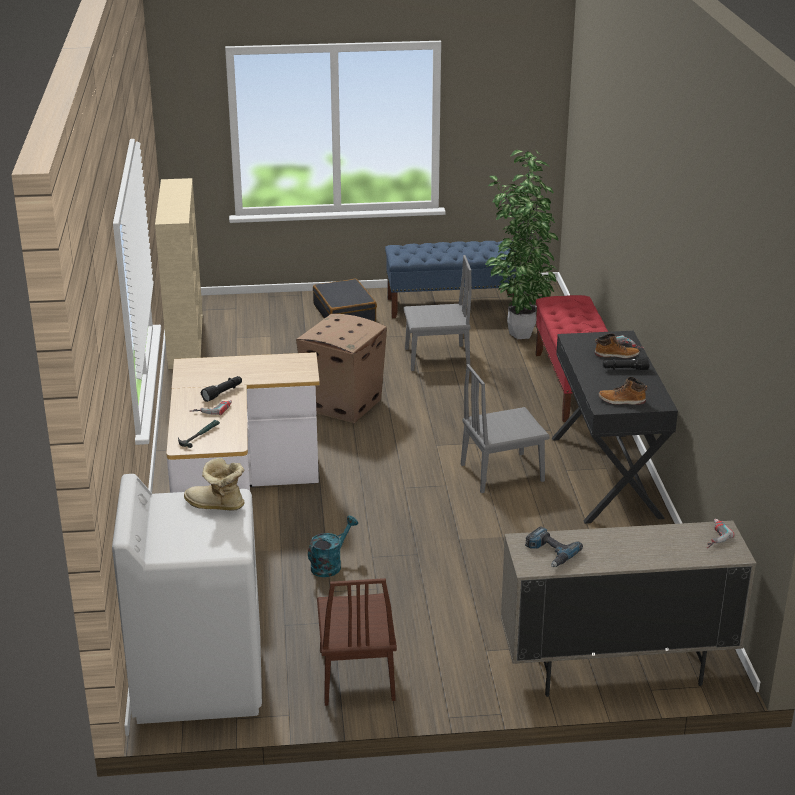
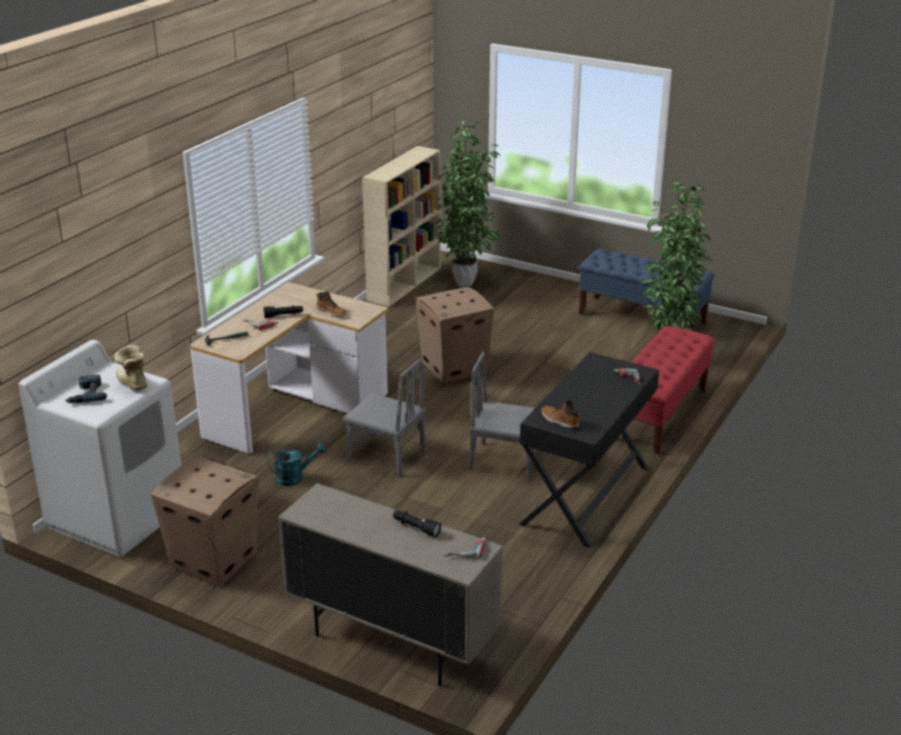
camera: 35 degrees right, 0 degrees up
(248, 320) = (467, 282): none -> potted plant
(345, 313) = (547, 298): black suitcase -> none
(356, 674) = (213, 559): brown chair -> cardboard box
(437, 358) = (573, 355): grey chair -> grey chair (386, 455)
(549, 552) = (326, 509): power drill -> power drill (86, 394)
(616, 355) = (612, 384): boot -> boot (332, 312)
(625, 369) = (601, 397): black flashlight -> black flashlight (415, 527)

